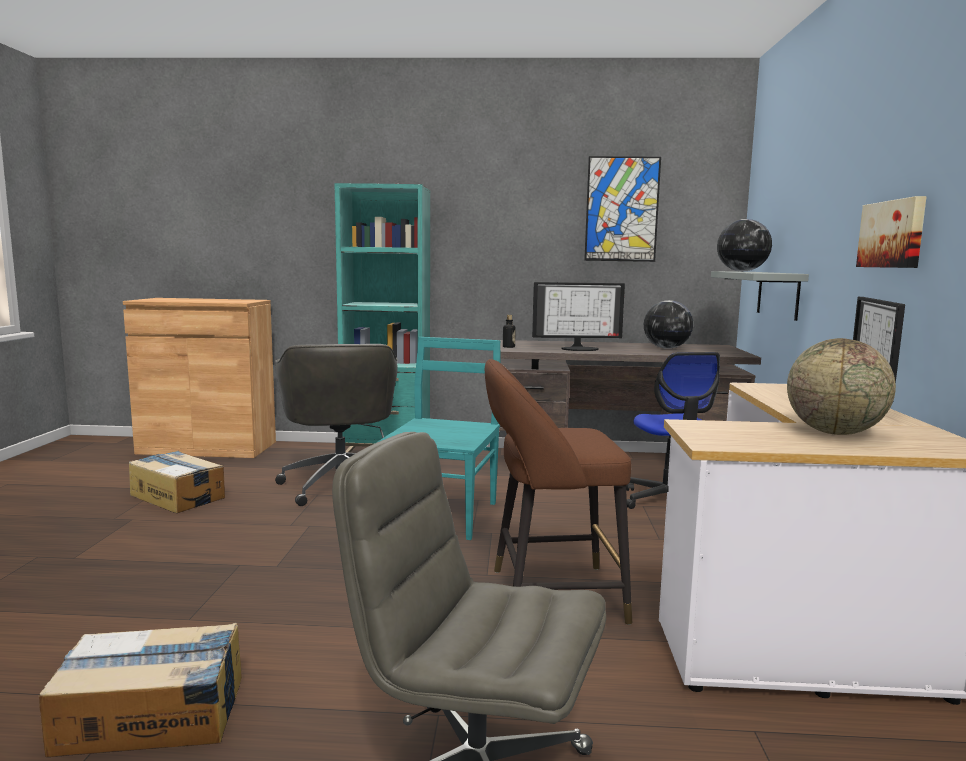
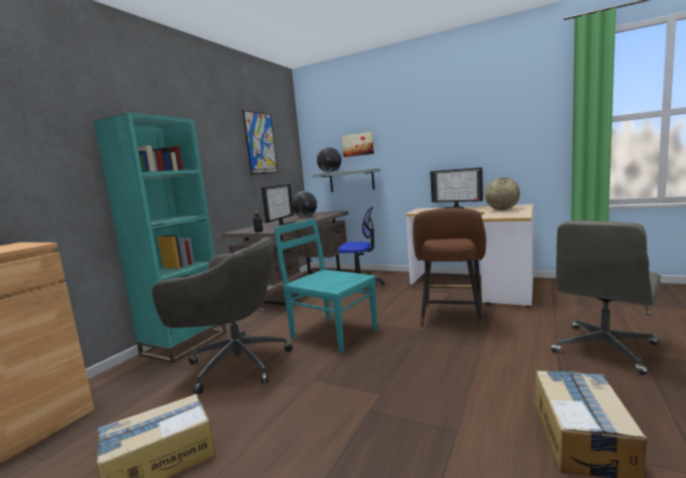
camera: 65 degrees left, 0 degrees up
(893, 234) = (443, 147): picture -> picture (358, 144)

